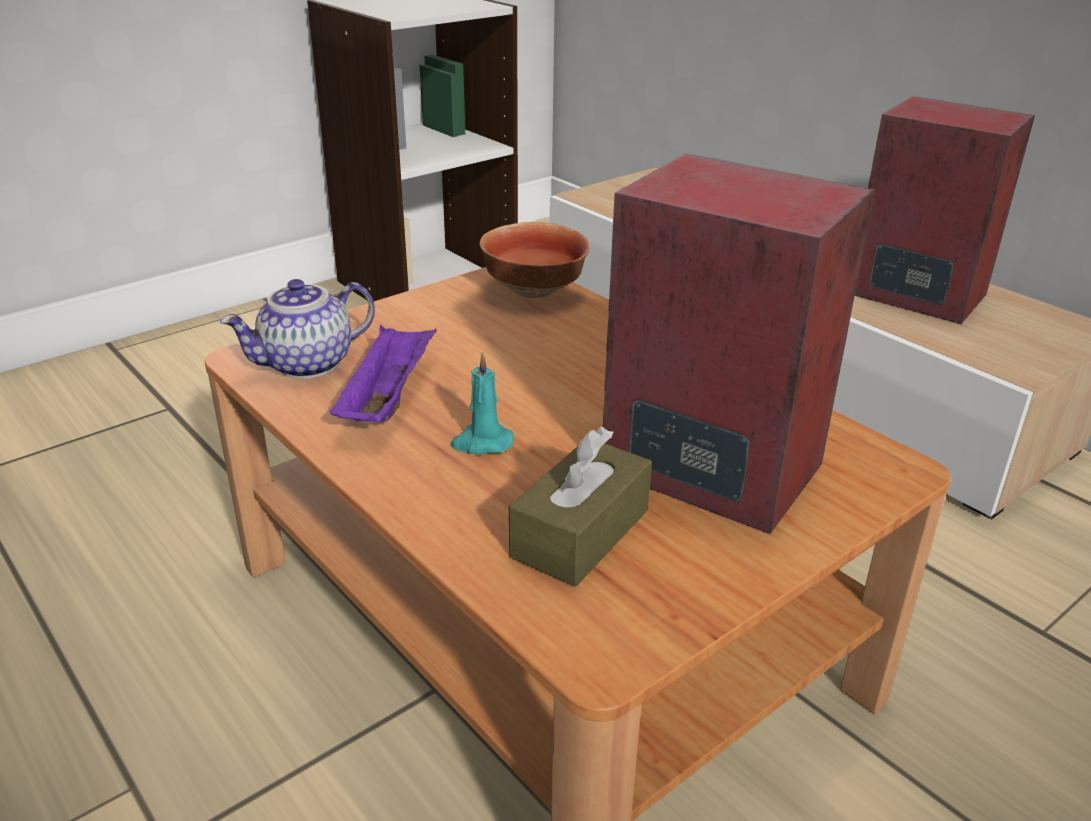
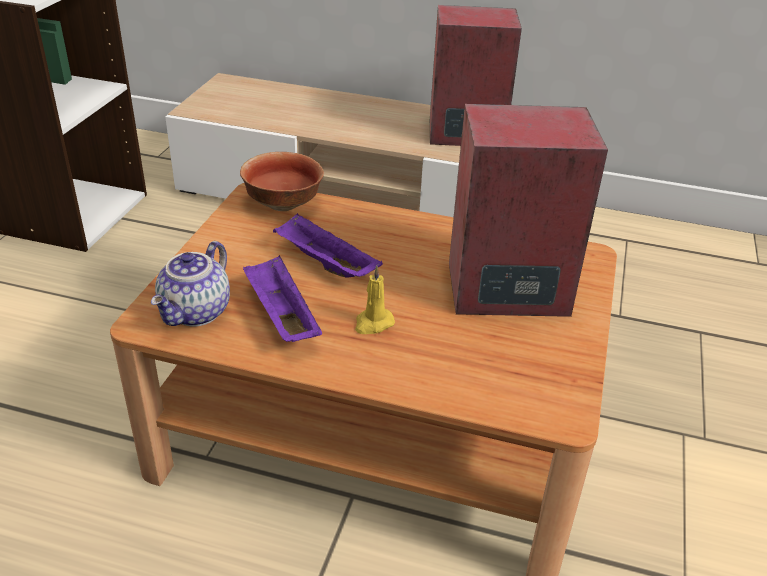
camera: 35 degrees left, 5 degrees up
(481, 443) = (373, 323): turquoise candle -> yellow candle
(504, 362) = (324, 264): none -> purple tray
(580, 533) = (485, 356): brown tissue box -> none

